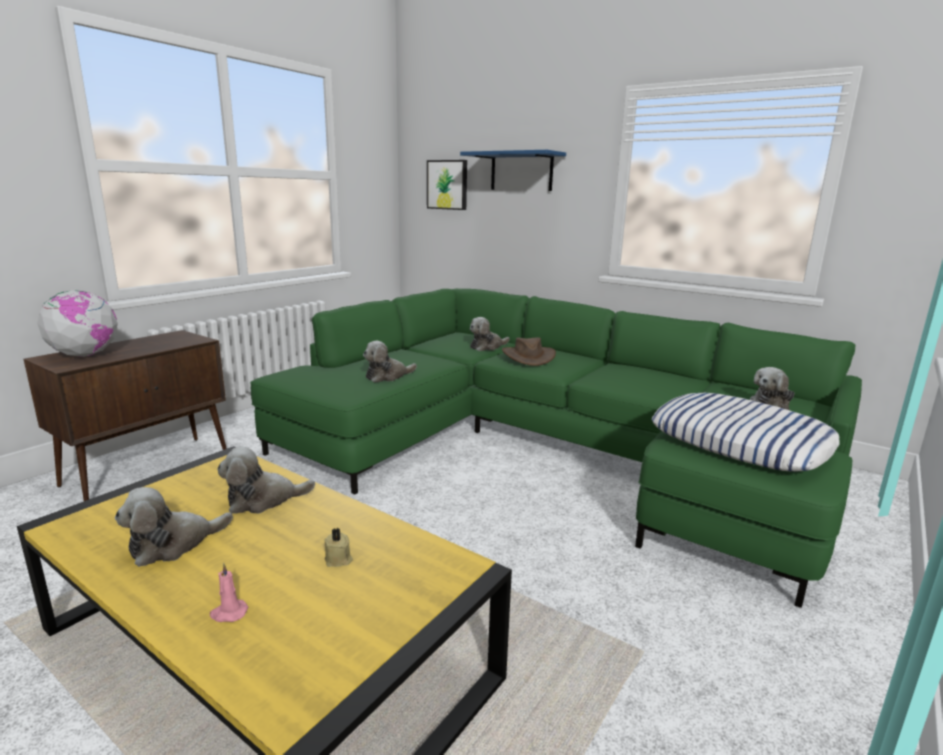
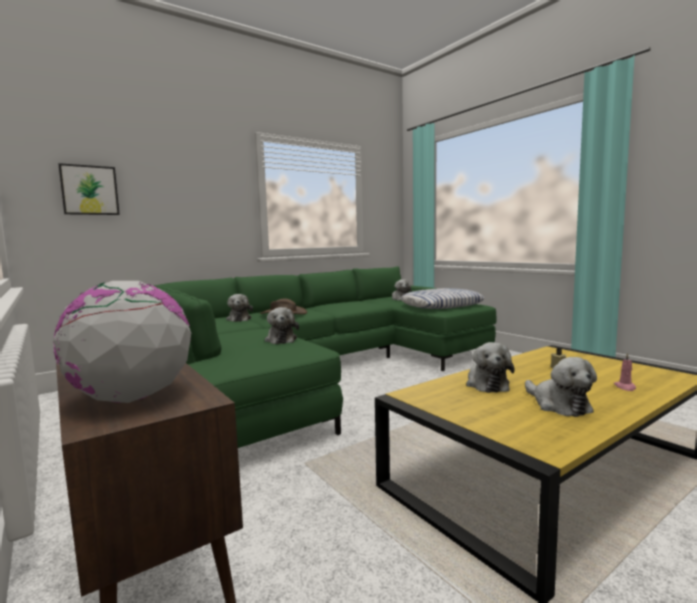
camera: 70 degrees left, 10 degrees down
(521, 171) = (179, 182): blue shelf -> none

